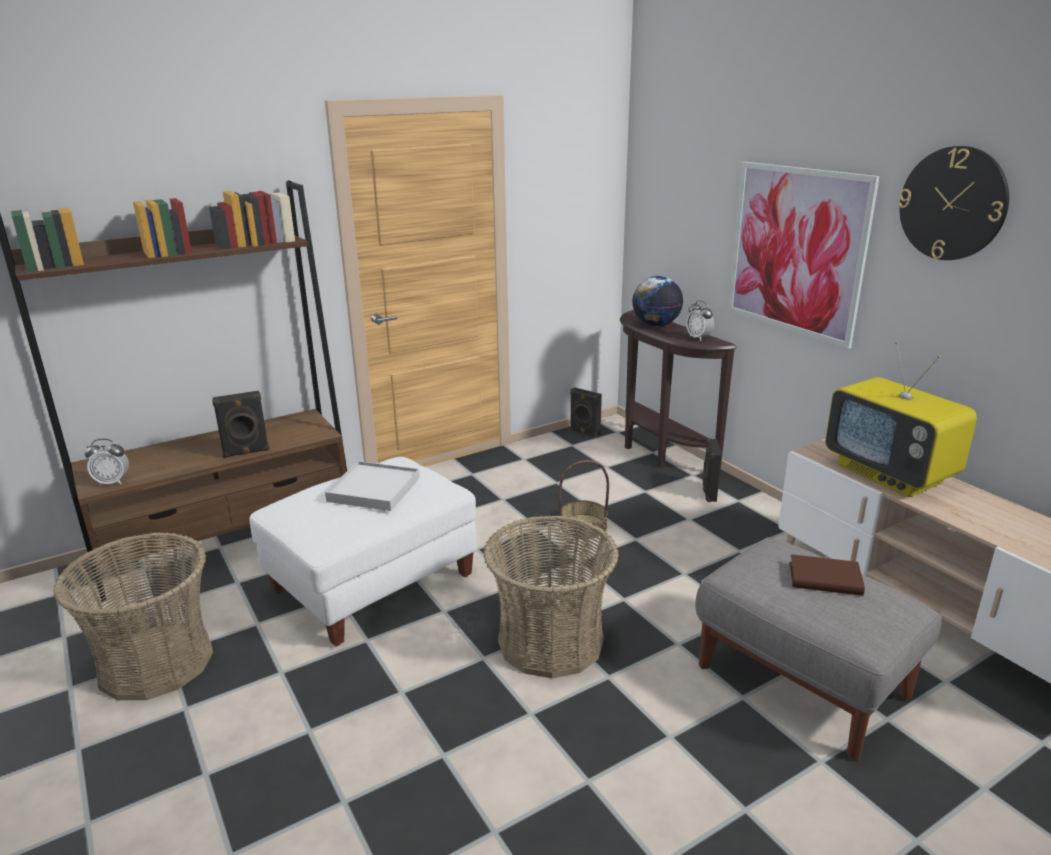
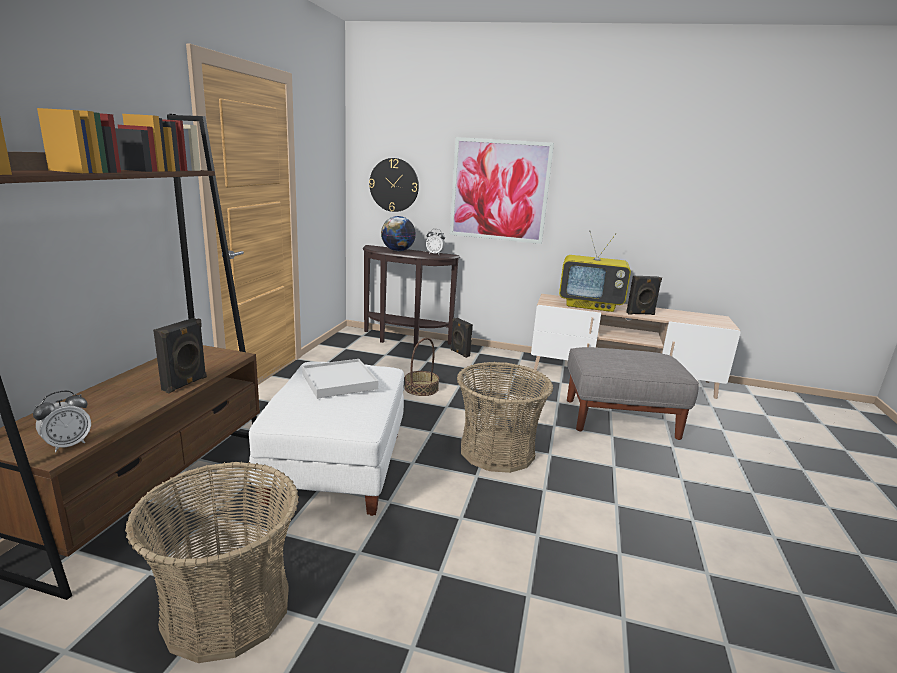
camera: 45 degrees left, 5 degrees down
(584, 432) = (342, 340): black speaker -> black speaker (640, 314)
(825, 579) = (629, 354): brown book -> none
(952, 204) = (598, 156): wall clock -> wall clock (394, 185)

